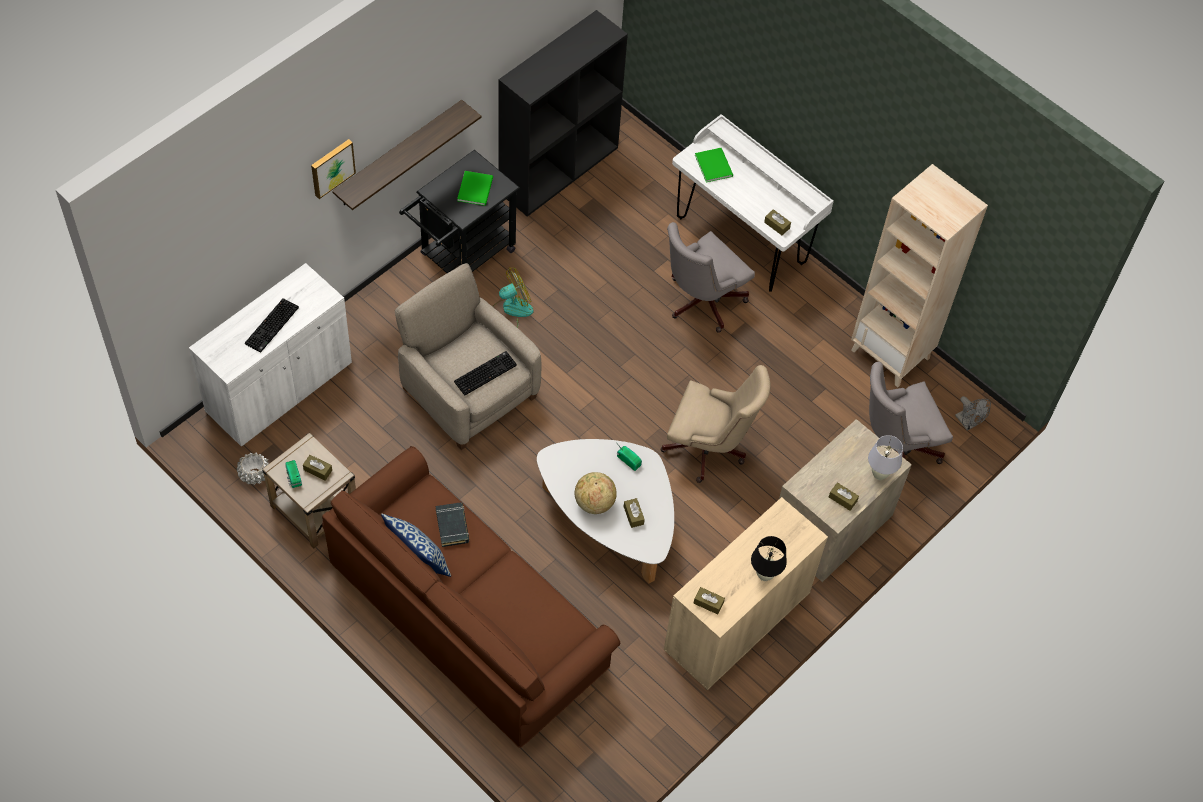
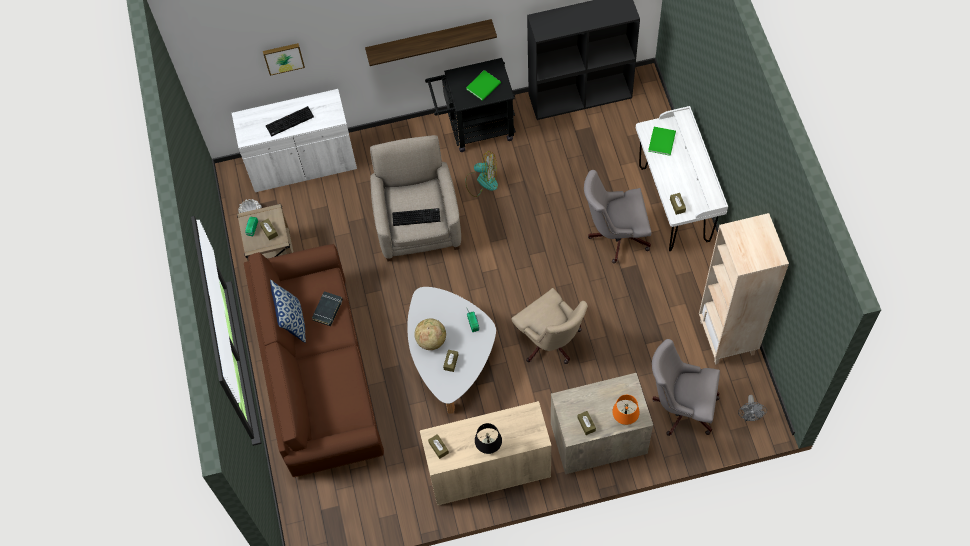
camera: 40 degrees right, 5 degrees up
(331, 167) = (364, 31): picture -> picture (283, 57)
(879, 475) = (624, 421): white table lamp -> orange table lamp

